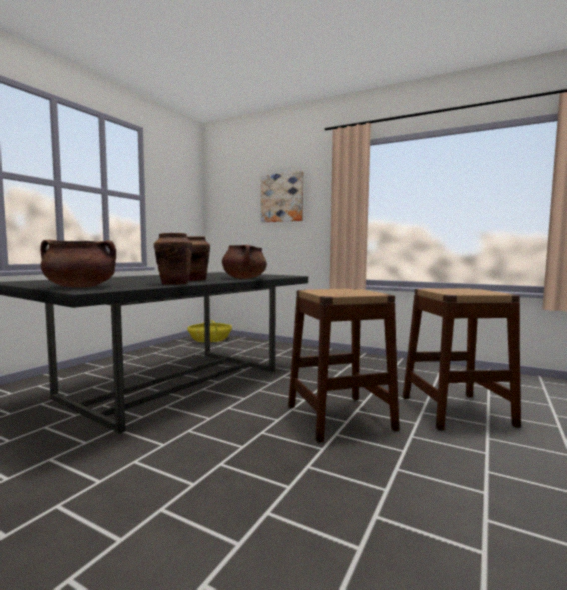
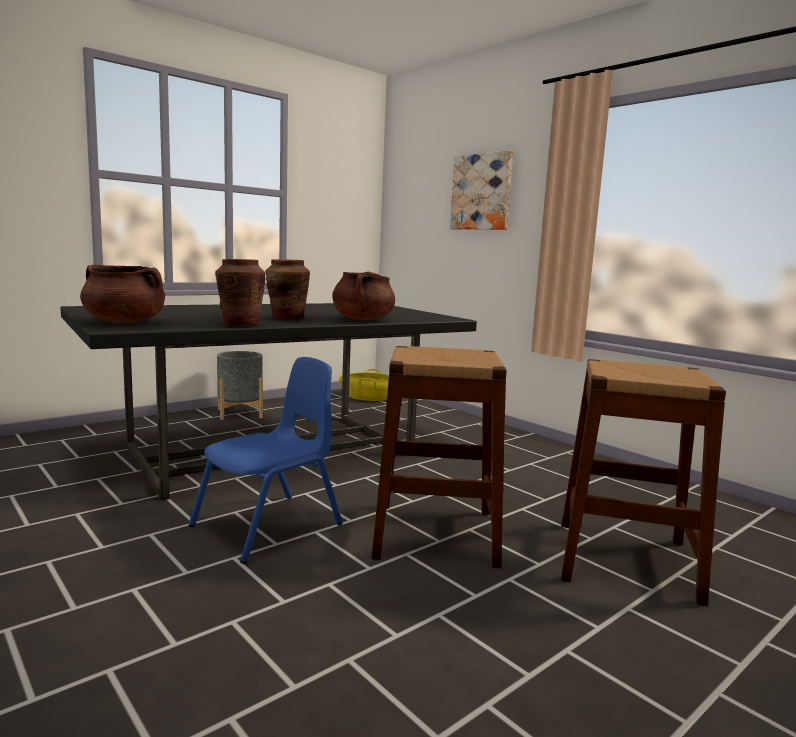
camera: 20 degrees right, 5 degrees up
(125, 361) = (240, 413): none -> grey planter
(224, 435) = (269, 526): none -> blue chair

